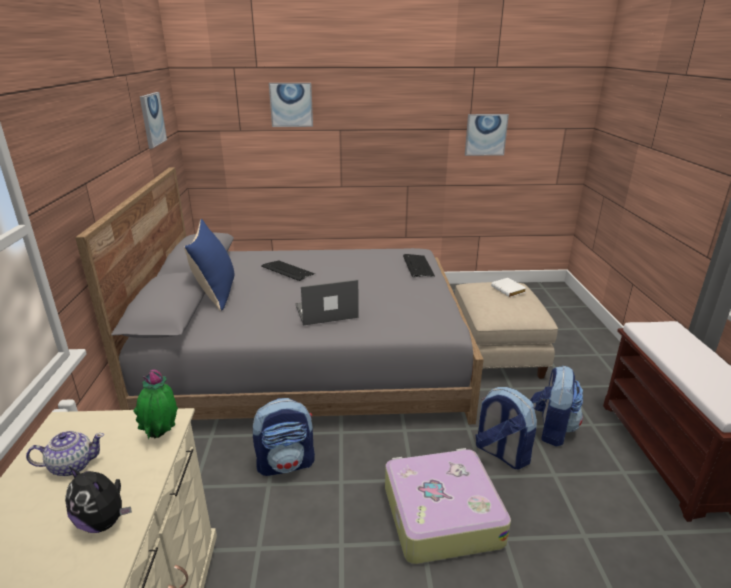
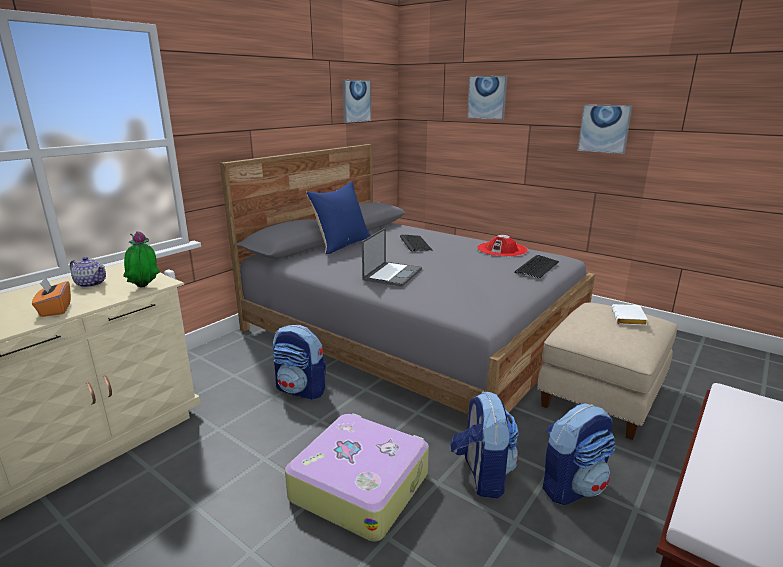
camera: 40 degrees right, 5 degrees down
(104, 521) = (55, 309): plush toy -> orange tissue box
(325, 312) = (392, 274): laptop -> laptop turned 90 degrees clockwise
(366, 255) = (502, 249): none -> red hat
(485, 134) = (703, 139): picture -> picture (604, 128)

